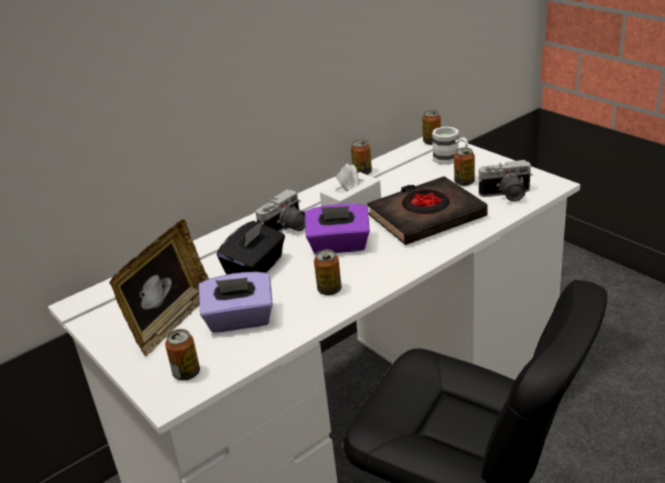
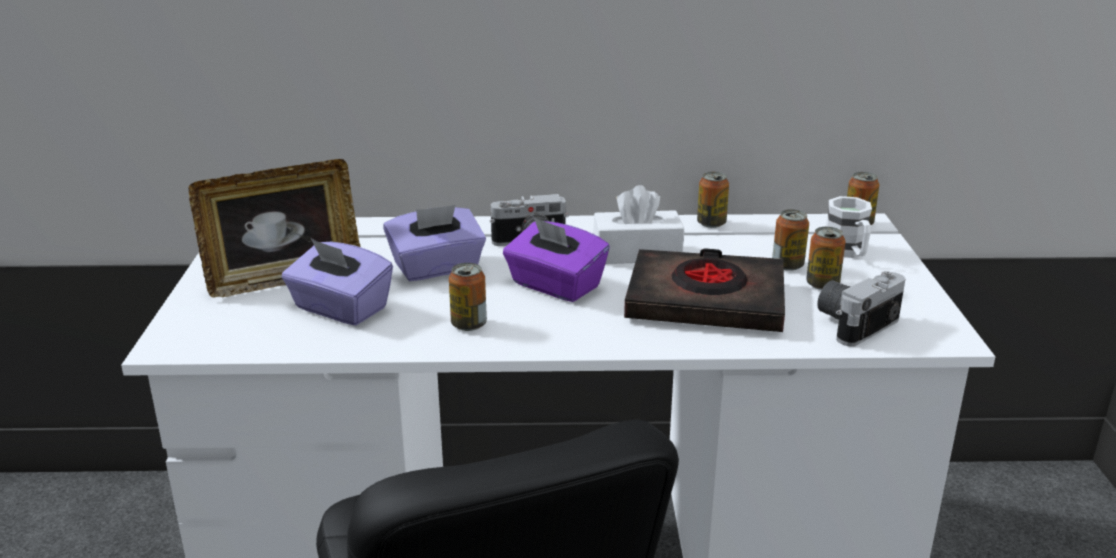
camera: 35 degrees right, 5 degrees down
(187, 373) = (218, 331): can -> can (787, 265)
(256, 268) = (437, 268): black tissue box -> purple tissue box
(506, 196) = (854, 323): camera -> camera turned 105 degrees clockwise

